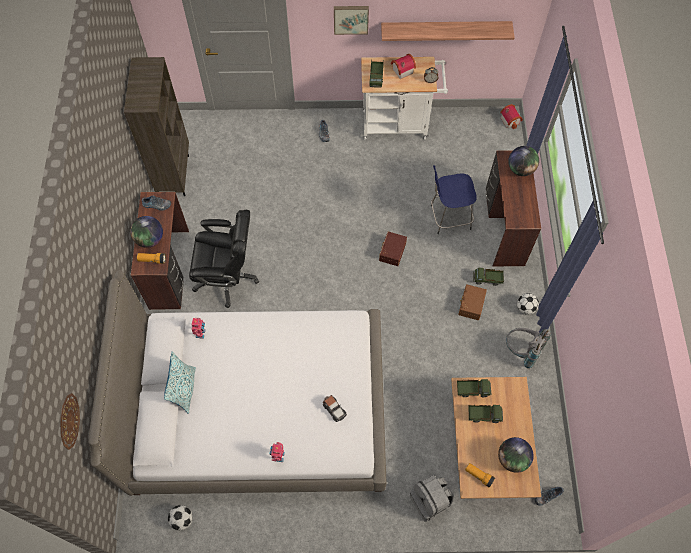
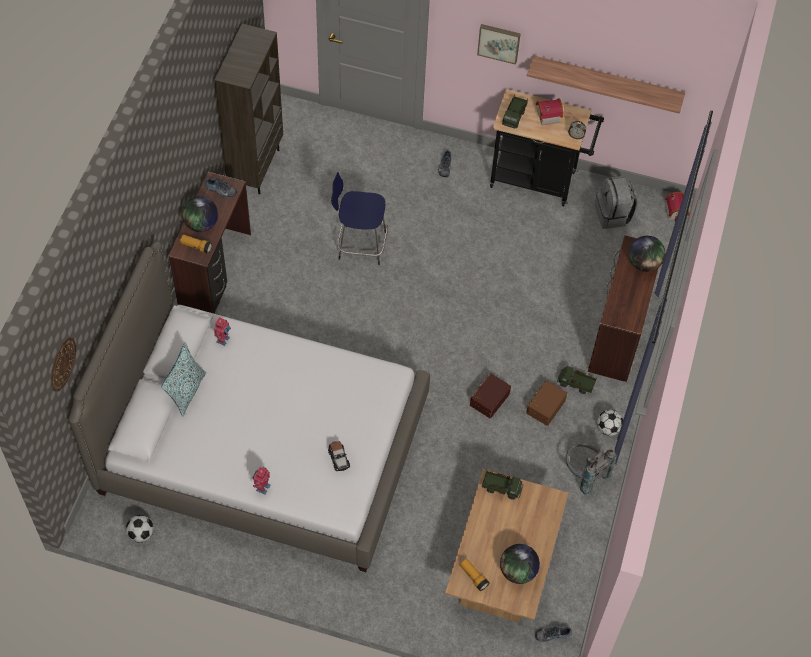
camera: 15 degrees right, 5 degrees down
(227, 277) = (276, 297): black office chair -> none
(391, 251) = (475, 321): brown storage box -> brown storage box (488, 399)
(399, 124) = (538, 180): white cart -> black cart
(430, 501) = (417, 599): grey backpack -> grey backpack (613, 215)
(448, 217) = (557, 302): blue stool -> blue stool (360, 245)
(484, 415) = (503, 518): toy truck -> none

